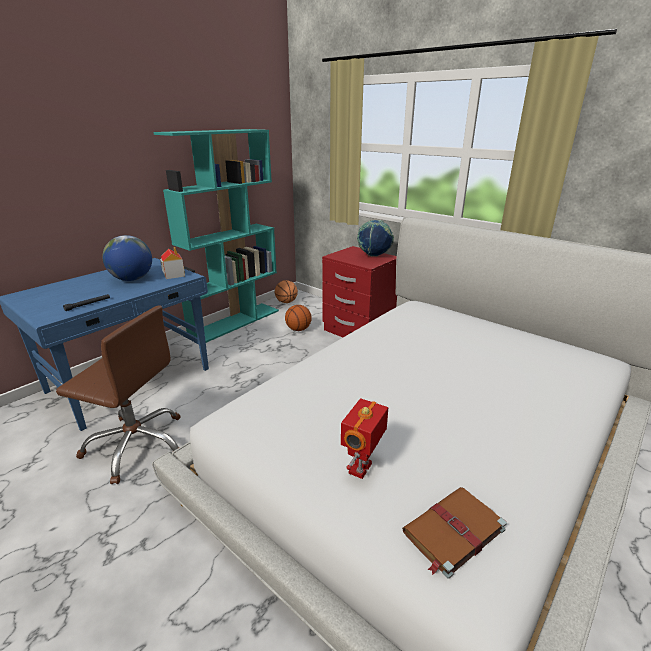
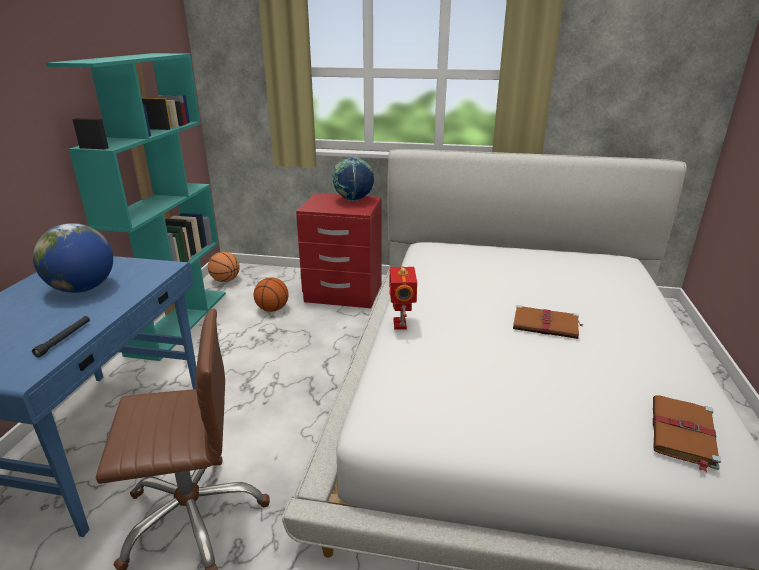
camera: 30 degrees left, 0 degrees up
(174, 274) = (141, 269): toy house -> none
(362, 469) = (564, 414): toy robot -> toy robot (401, 324)
(438, 394) = (546, 325): none -> brown book

